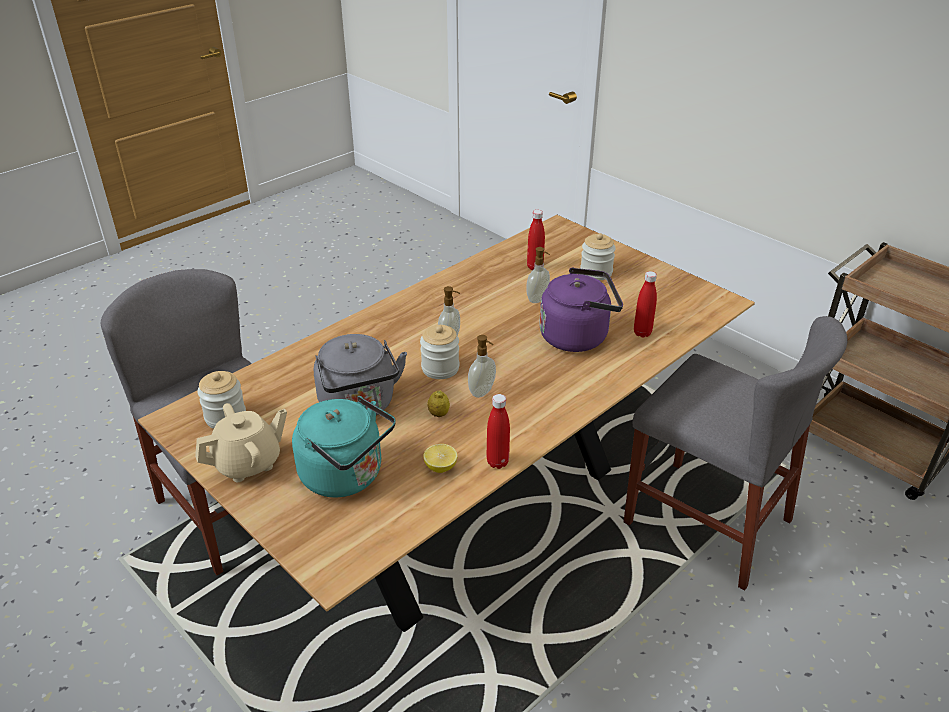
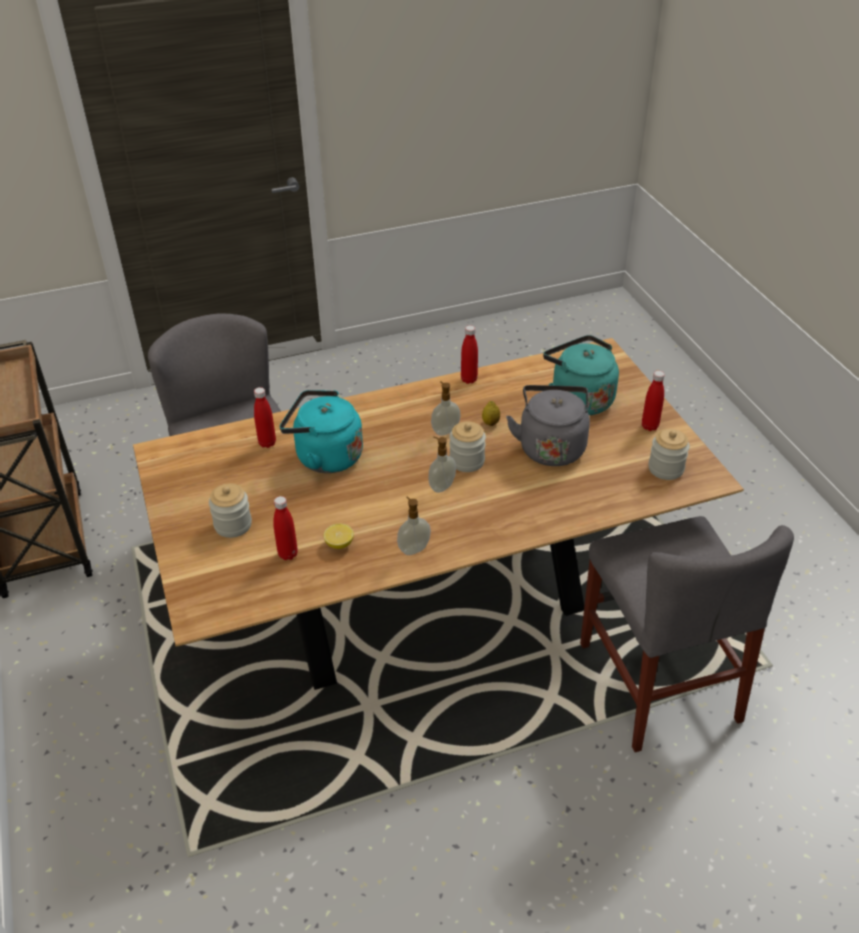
camera: 155 degrees left, 5 degrees up
(248, 463) = (649, 426): beige teapot -> red bottle
(440, 467) = (510, 387): lemon -> lemon (339, 544)
(538, 299) = (323, 509): soap dispenser -> soap dispenser (413, 548)
(578, 336) = (325, 456): purple kettle -> turquoise kettle

